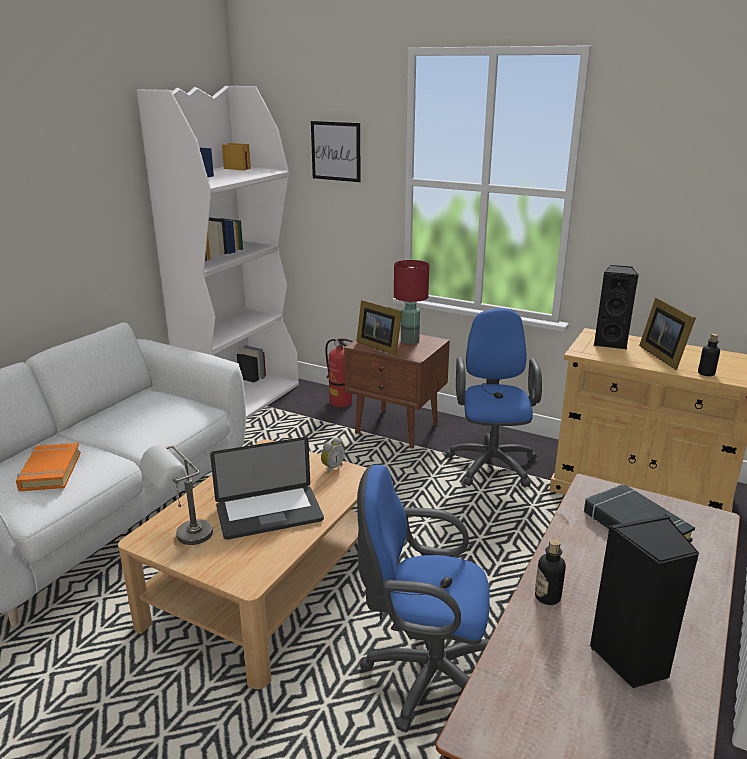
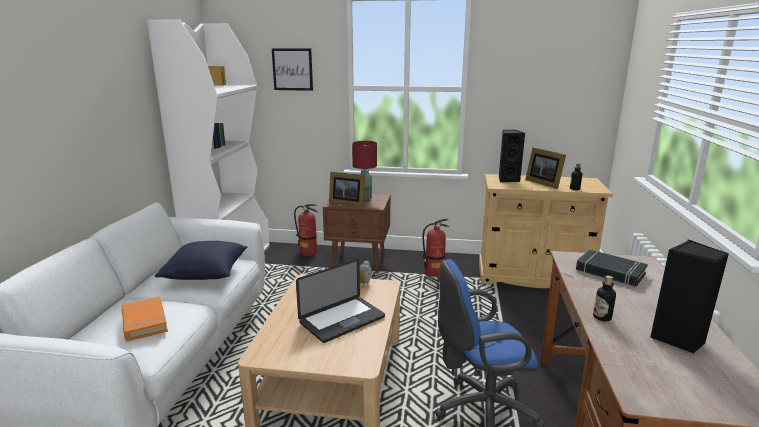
camera: 20 degrees left, 5 degrees down
(153, 421) = (206, 274): none -> blue pillow
(183, 539) = (290, 349): grey table lamp -> none
(491, 462) = (434, 273): blue office chair -> fire extinguisher

